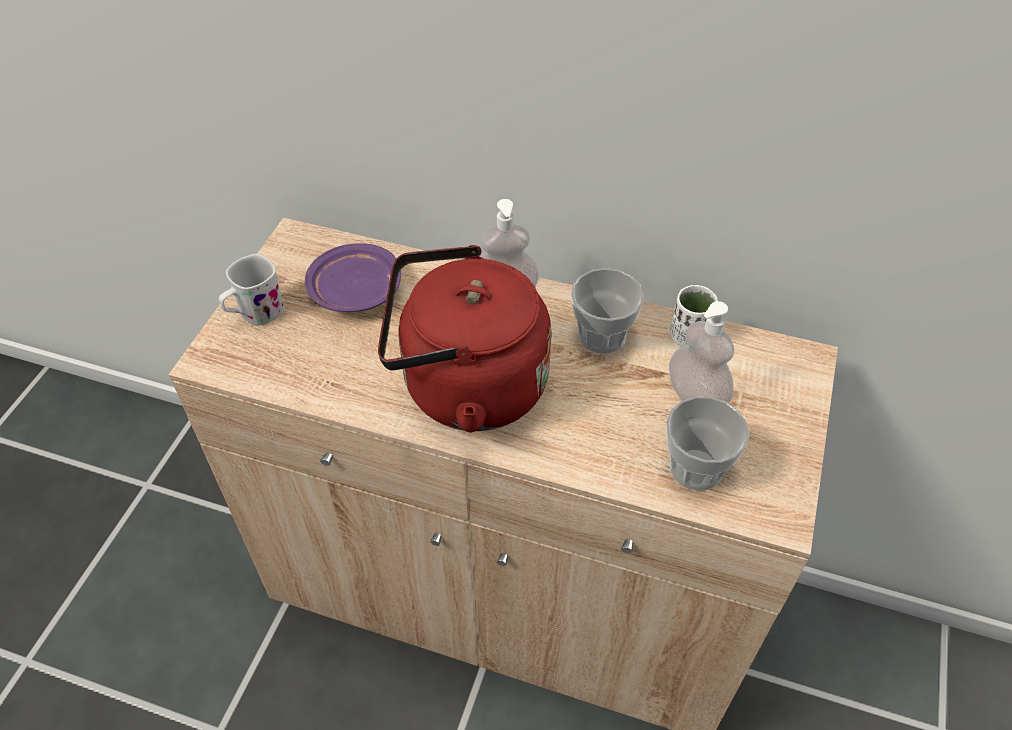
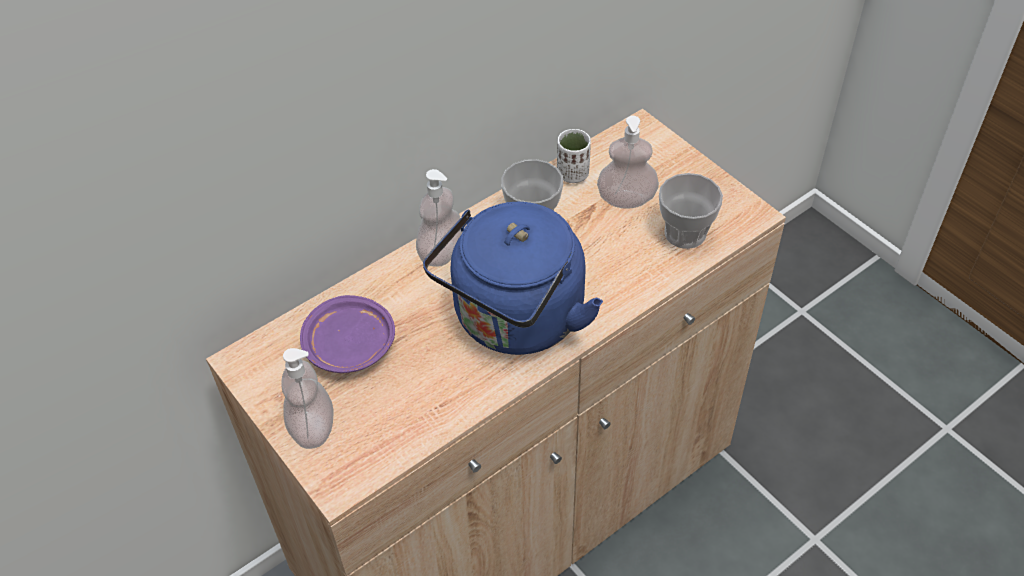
camera: 55 degrees left, 0 degrees up
(255, 313) = (312, 427): white mug -> soap dispenser
(465, 387) = (515, 321): red kettle -> blue kettle

